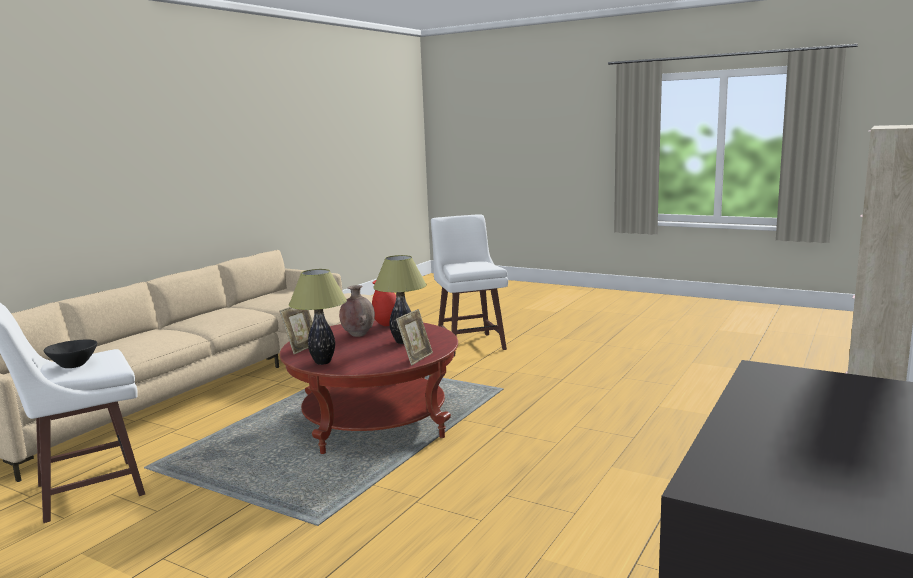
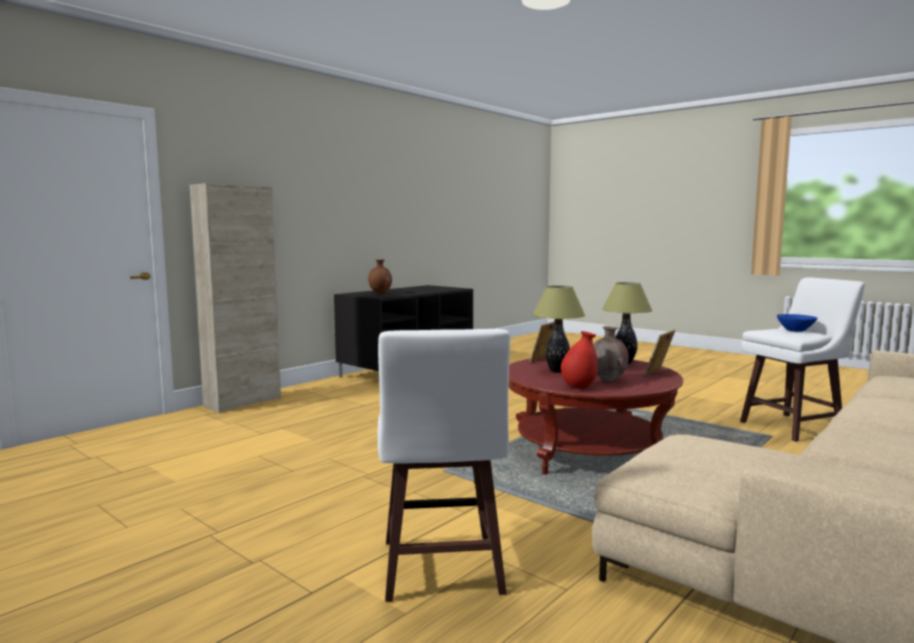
camera: 170 degrees left, 5 degrees down
(73, 365) = (795, 331): black bowl -> blue bowl
(826, 398) = (380, 293): none -> brown vase

